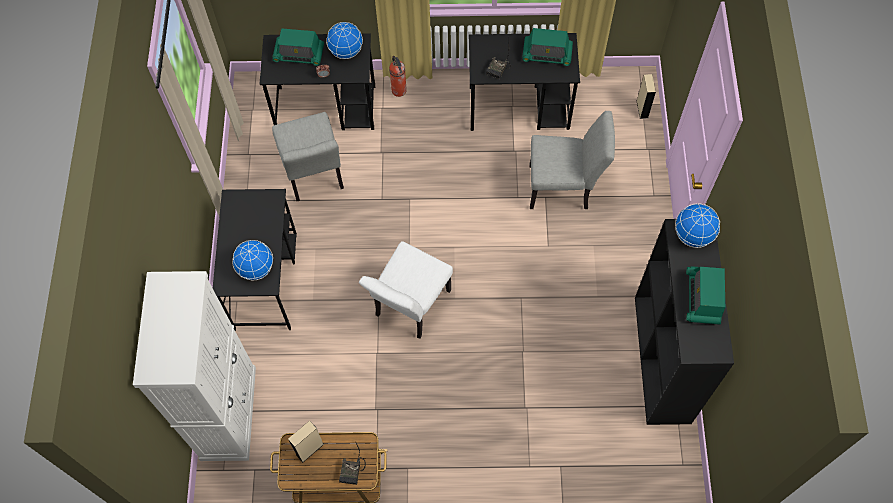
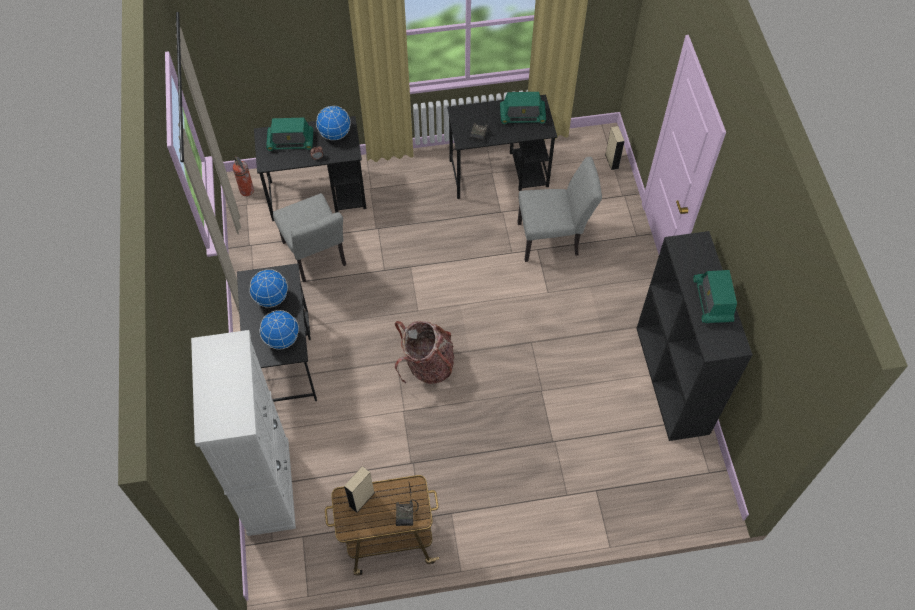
camera: 10 degrees left, 5 degrees down
(399, 91) = (384, 171): fire extinguisher -> fire extinguisher (247, 191)
(409, 307) = (427, 365): white chair -> backpack
(693, 235) = (692, 248): globe -> globe (271, 298)

